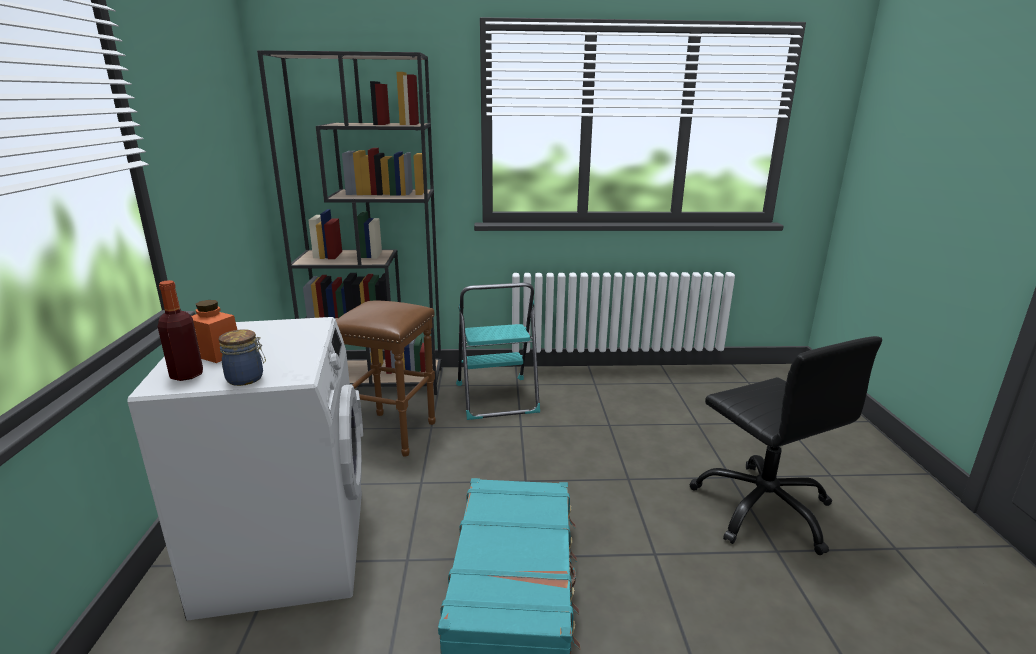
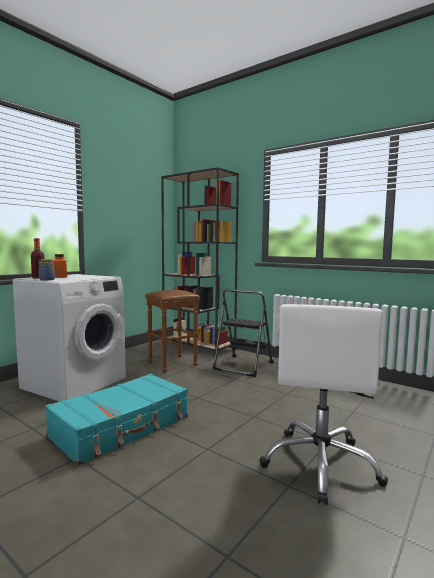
camera: 40 degrees right, 15 degrees down
(496, 399) = (242, 366): turquoise step ladder -> black step ladder
(763, 508) = (321, 464): black office chair -> white office chair

